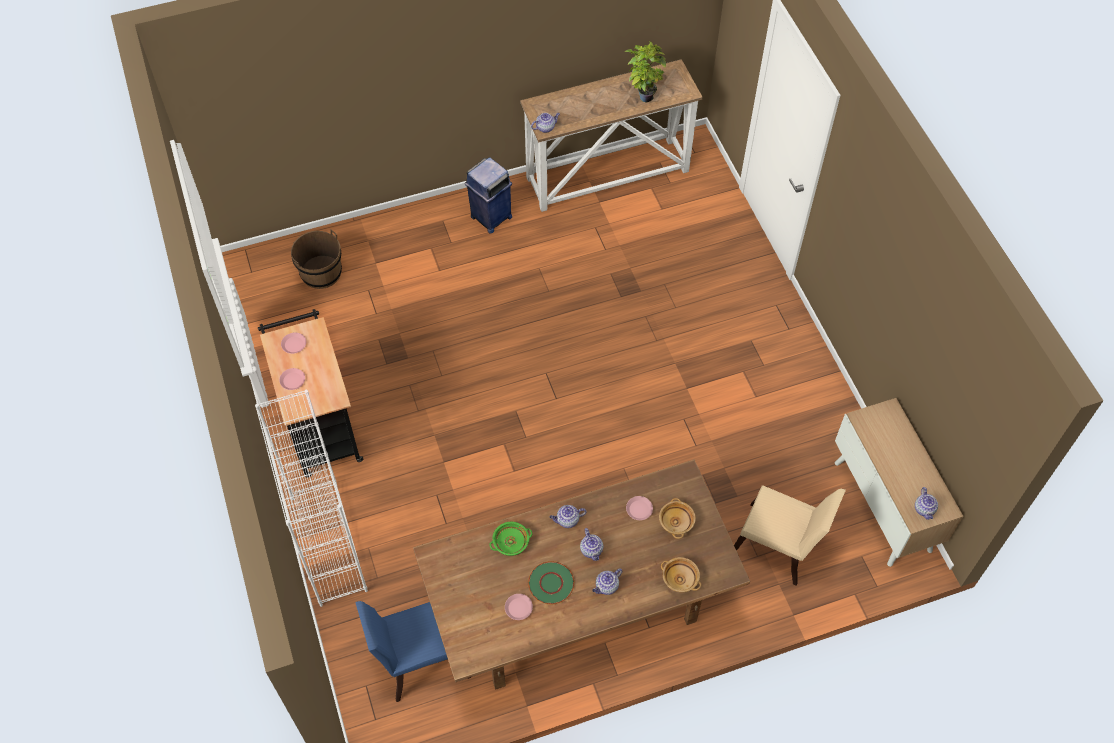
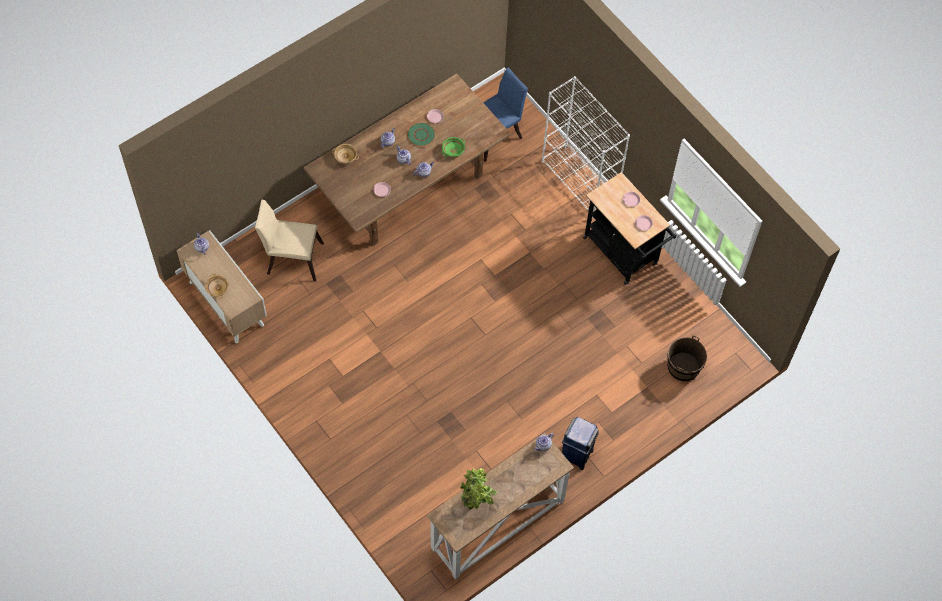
camera: 160 degrees right, 5 degrees up
(676, 522) = (356, 188): beige bowl -> beige bowl (217, 288)

